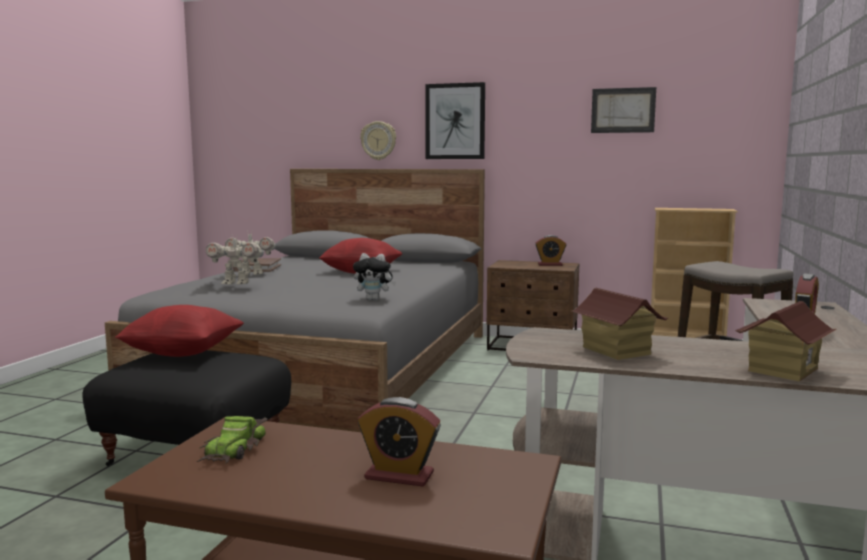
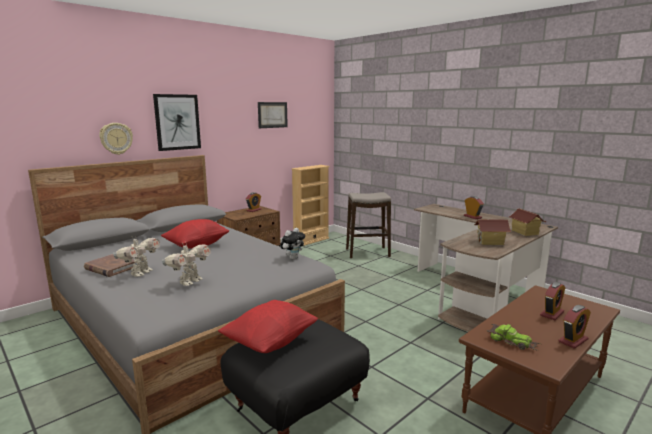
camera: 60 degrees left, 5 degrees up
(274, 498) = (573, 340): none -> alarm clock

